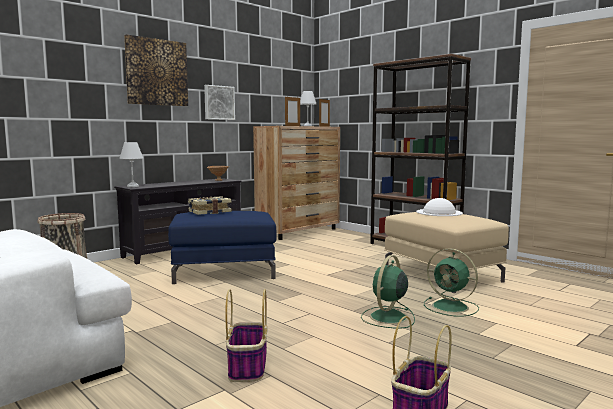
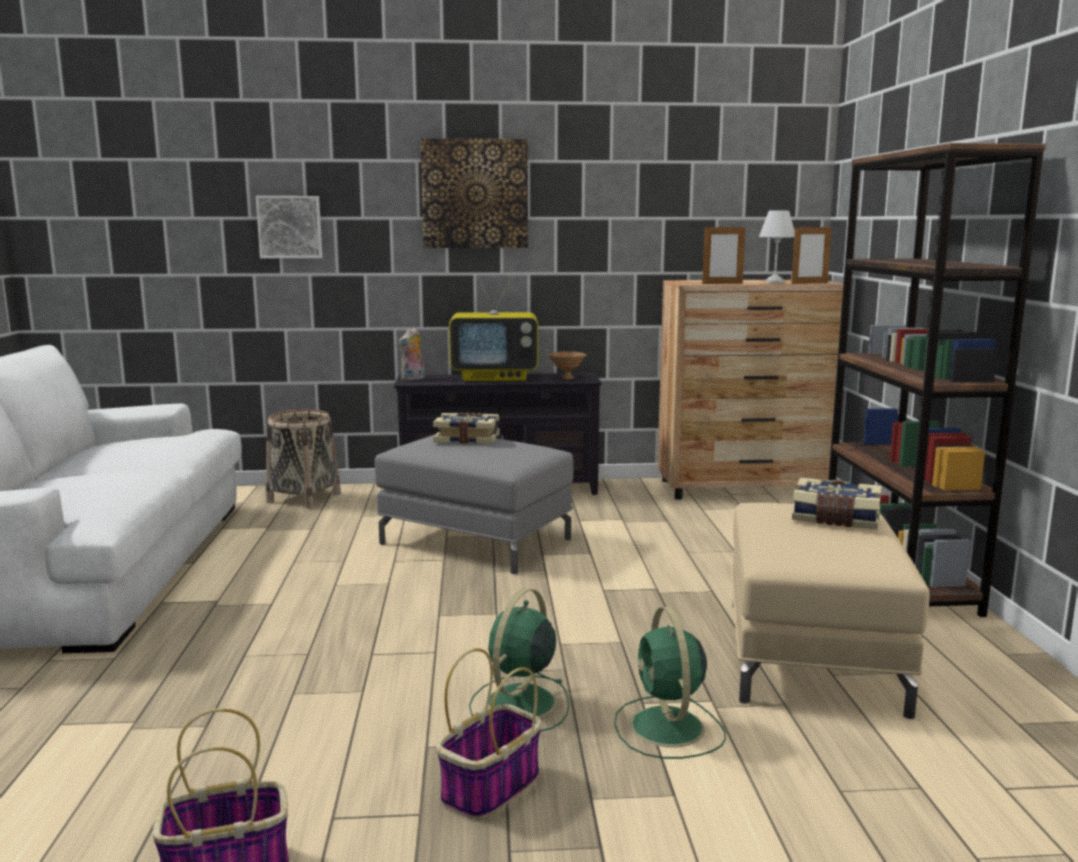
camera: 40 degrees right, 5 degrees up
(132, 186) = (413, 379): white table lamp -> plush toy
(179, 182) = (495, 377): none -> television
(219, 102) = (593, 238): picture -> picture (290, 227)
(224, 272) = (475, 541): blue ottoman -> grey ottoman
(247, 368) = (207, 703): basket -> basket (490, 789)
(387, 317) = (520, 704): green fan -> green fan turned 45 degrees counterclockwise
(439, 212) = (835, 519): white hat -> book

